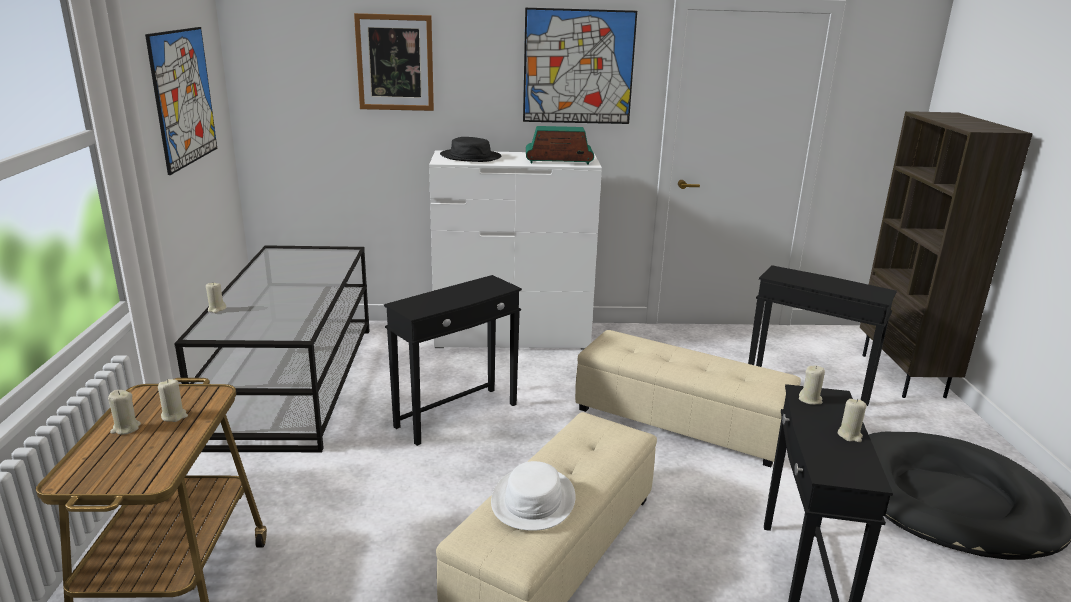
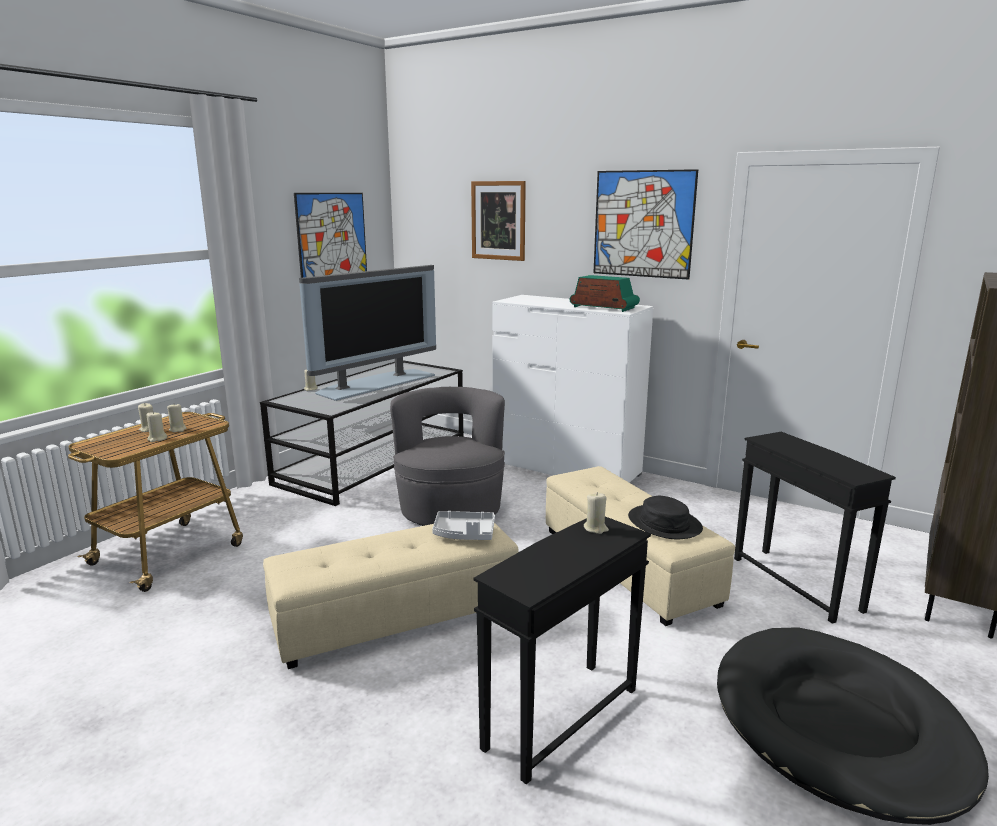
camera: 35 degrees right, 5 degrees down
(289, 284) = (375, 383): none -> television
(457, 415) = (450, 509): black side table -> grey armchair
(470, 157) = (536, 300): black hat -> black hat (664, 523)
(533, 500) = (355, 552): white hat -> none
(603, 440) = (464, 534): none -> grey tray
(850, 435) = (578, 560): beige candle -> beige candle (157, 439)

